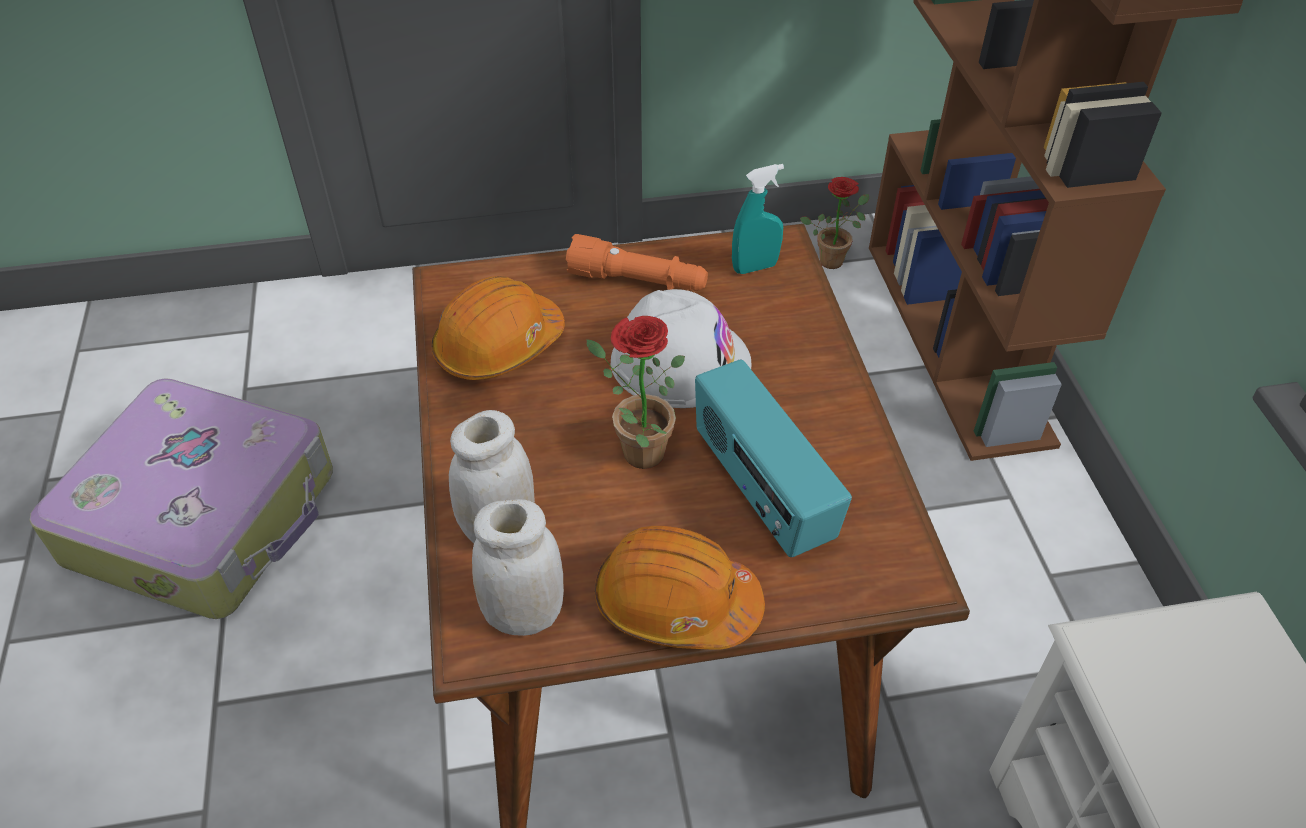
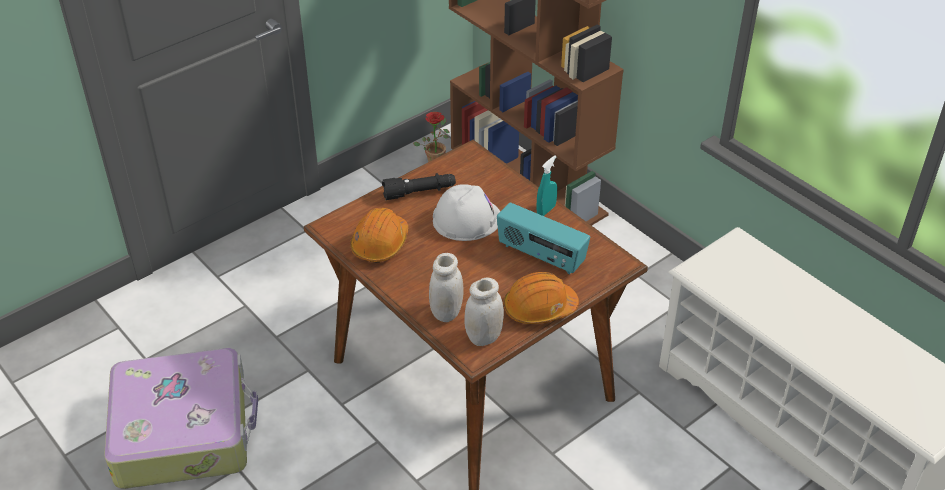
camera: 30 degrees left, 5 degrees down
(635, 450) = (477, 261): potted plant -> none
(638, 282) = (419, 192): orange flashlight -> black flashlight
(755, 267) = (467, 167): turquoise spray bottle -> turquoise spray bottle (546, 210)

